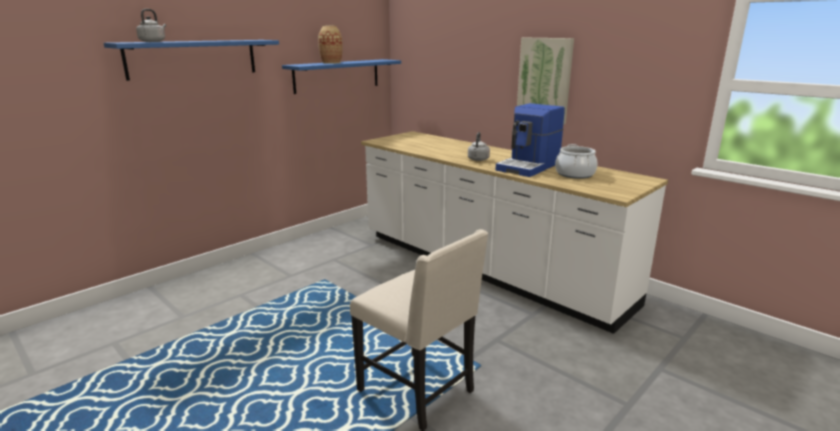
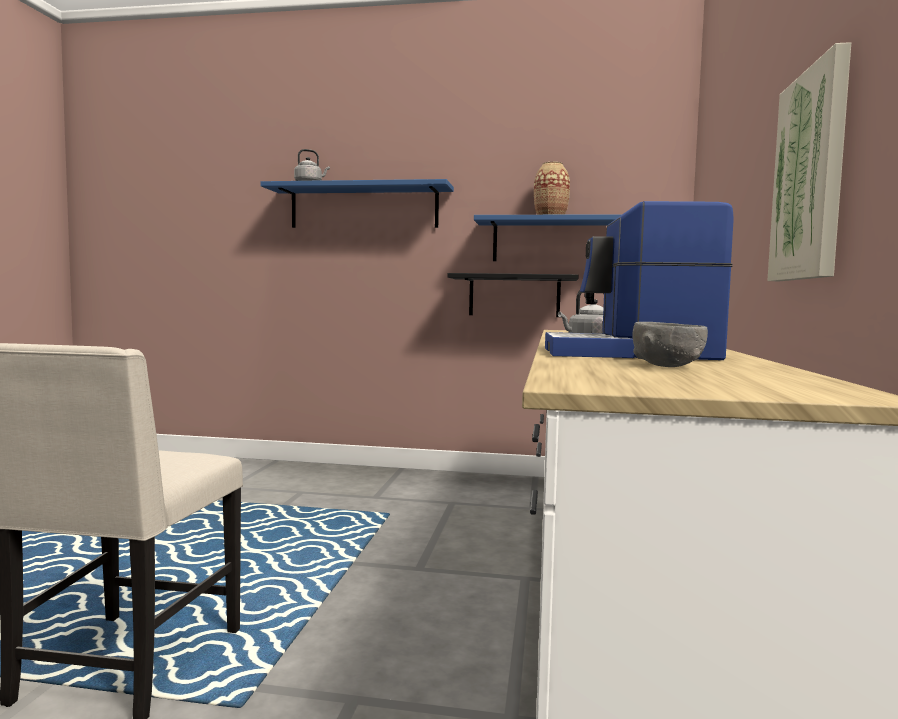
camera: 55 degrees right, 15 degrees down
(309, 116) = (514, 296): none -> black shelf
(574, 174) = (667, 366): cooking pot -> grey bowl

